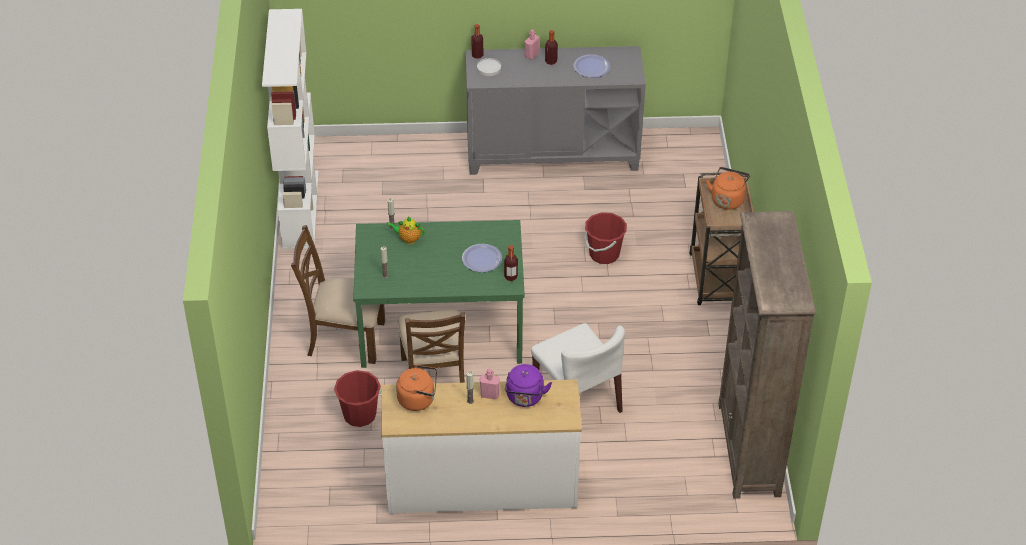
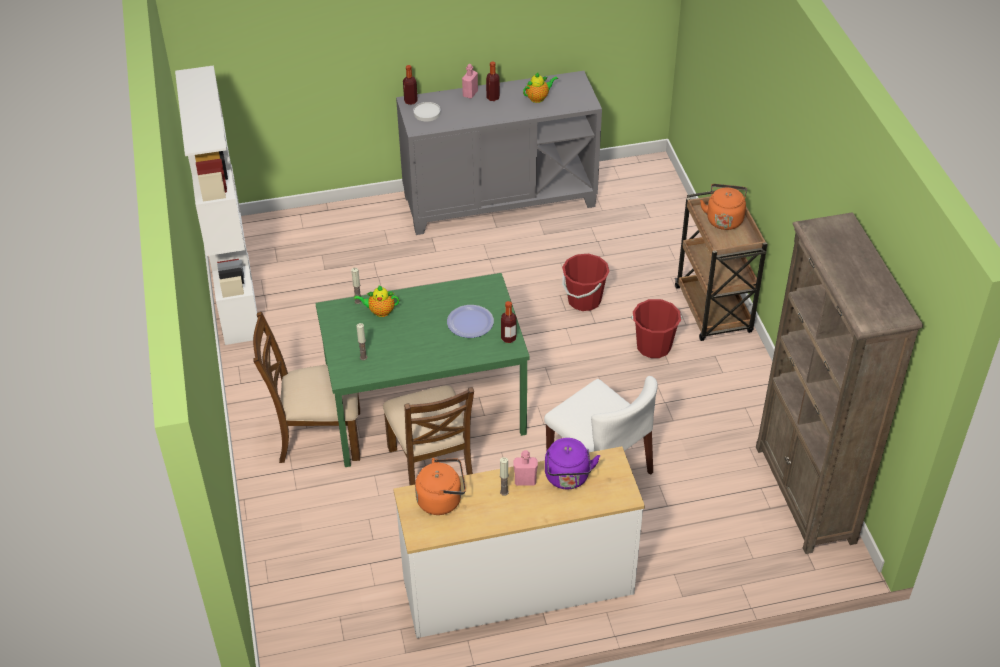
camera: 10 degrees left, 0 degrees up
(359, 414) = (355, 523): red bucket -> red bucket (653, 346)
(591, 67) = (538, 98): plate -> teapot

